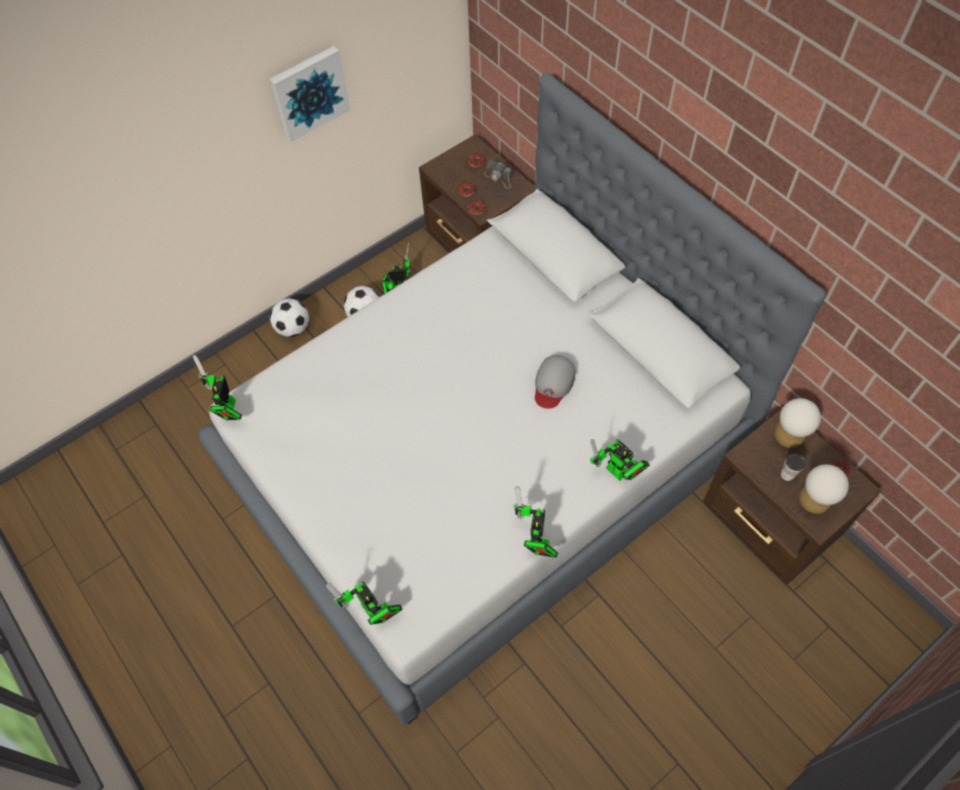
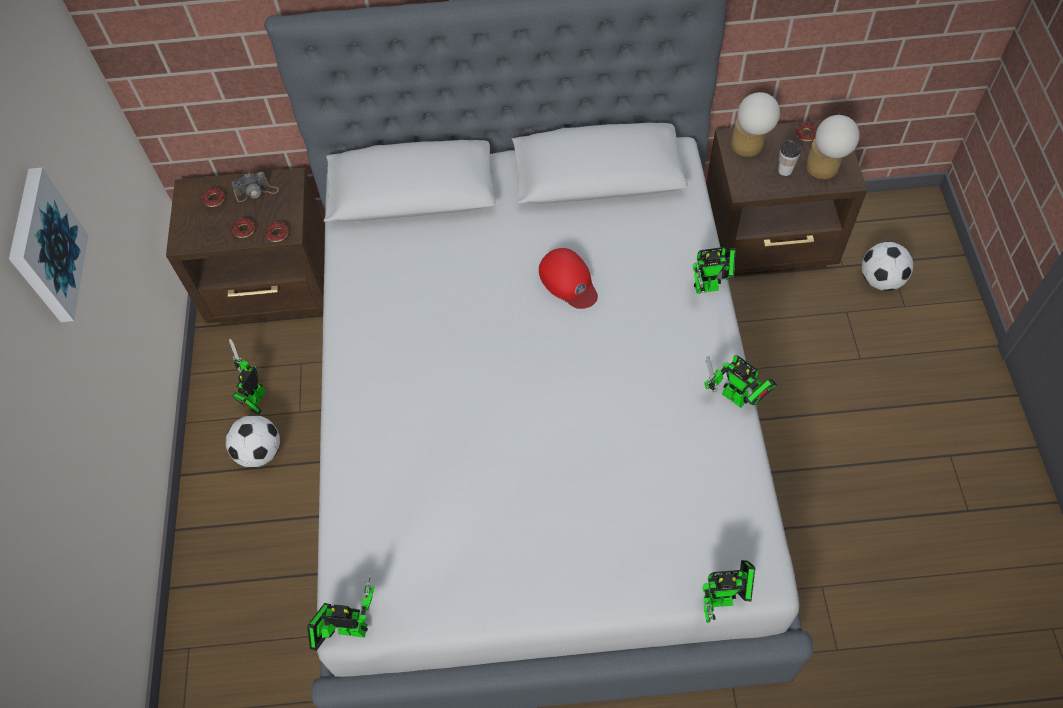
camera: 55 degrees left, 0 degrees up
(228, 410) = (348, 628): toy robot -> toy robot turned 150 degrees clockwise
(293, 328) = (207, 540): football -> football (881, 280)
(553, 383) = (568, 281): grey cap -> red cap

